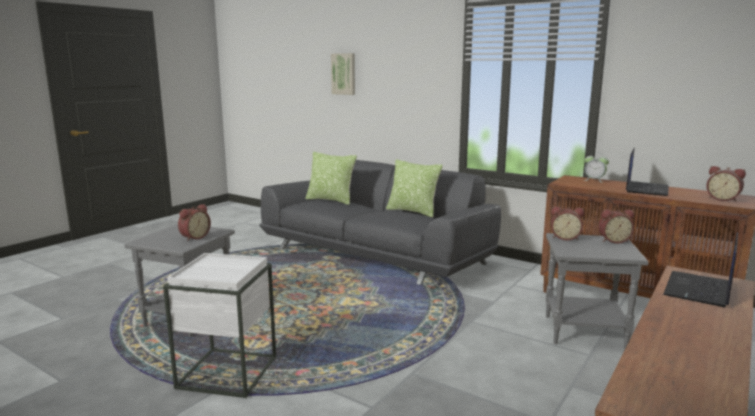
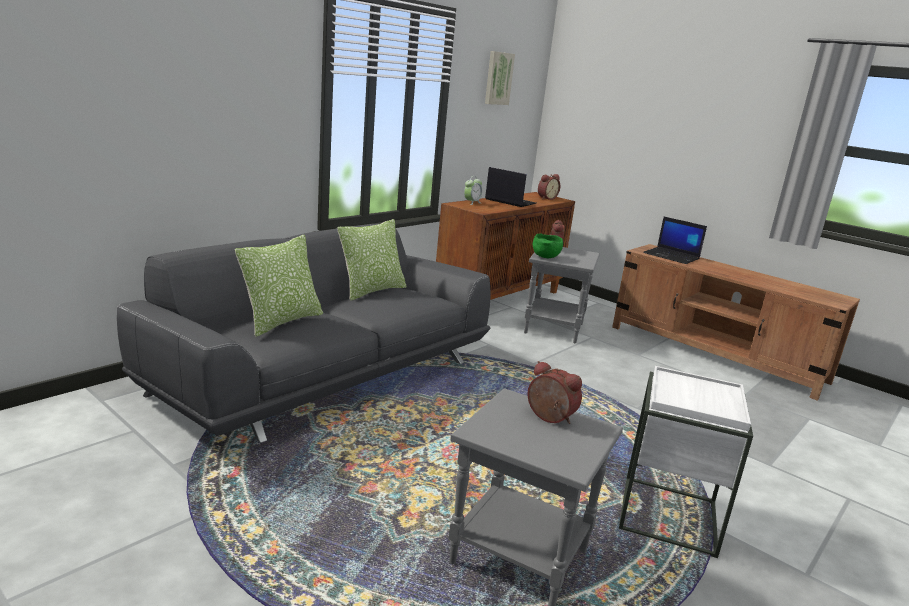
camera: 85 degrees left, 5 degrees up
(344, 74) = (103, 82): picture -> picture (498, 78)
(565, 237) = (545, 257): alarm clock -> green bowl

